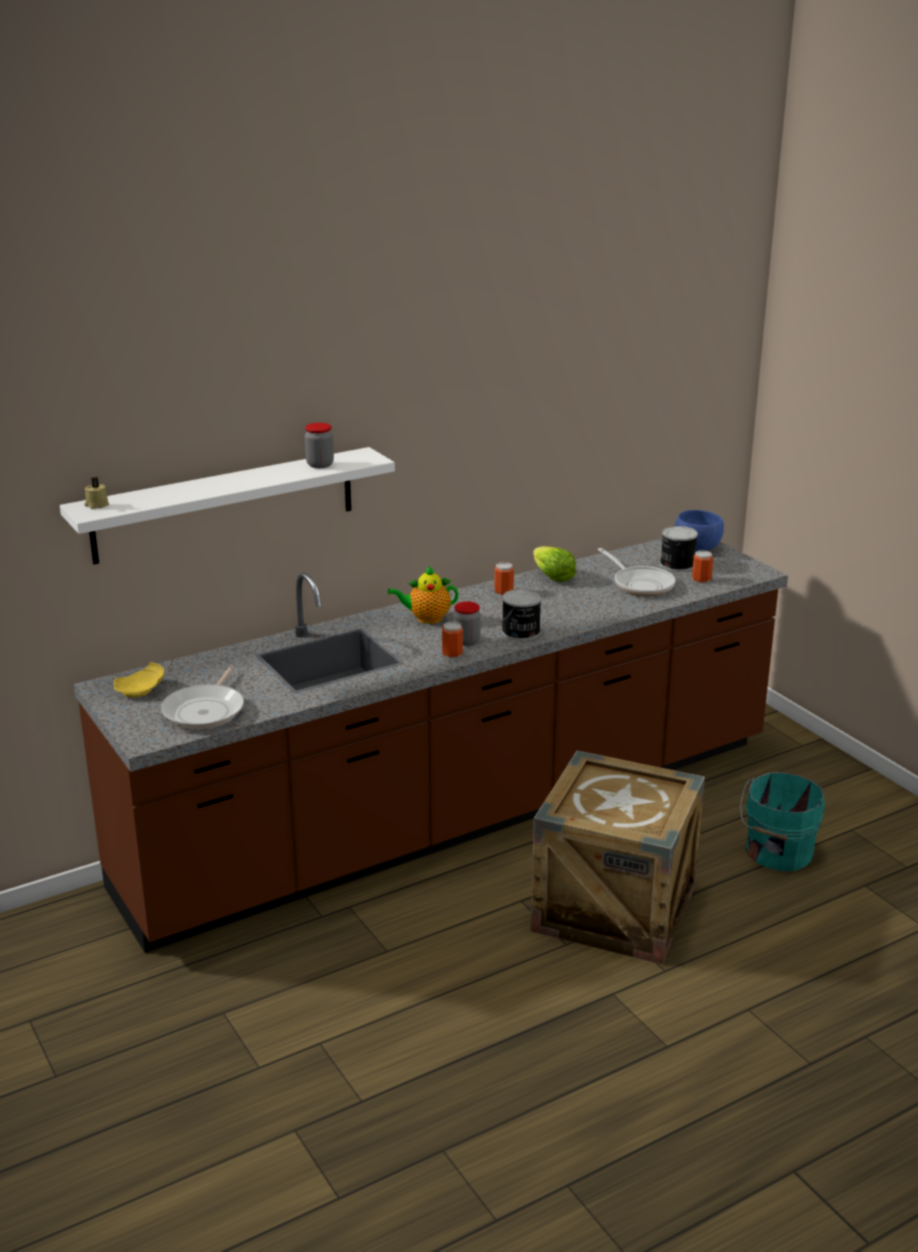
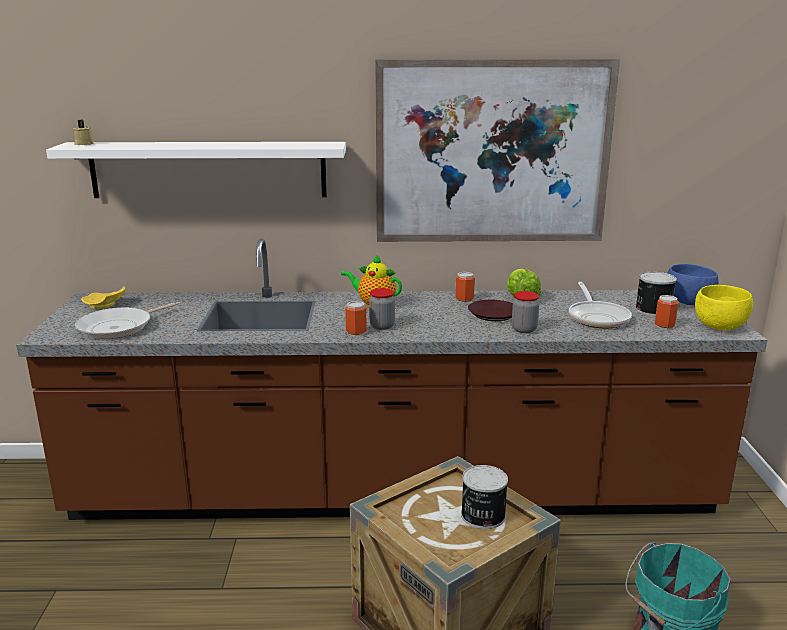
camera: 30 degrees right, 5 degrees down
(320, 465) = (283, 144): jar -> jar (524, 329)
(509, 433) = (492, 153): none -> picture
(521, 632) = (437, 330): can -> can (482, 516)
(549, 603) = (493, 314): none -> brown plate
(743, 570) = (718, 327): none -> yellow bowl

